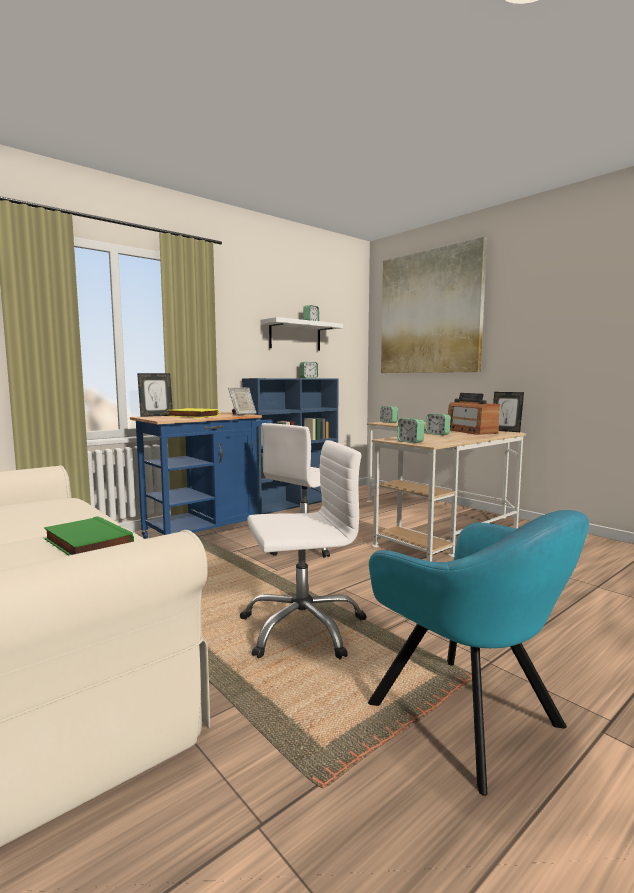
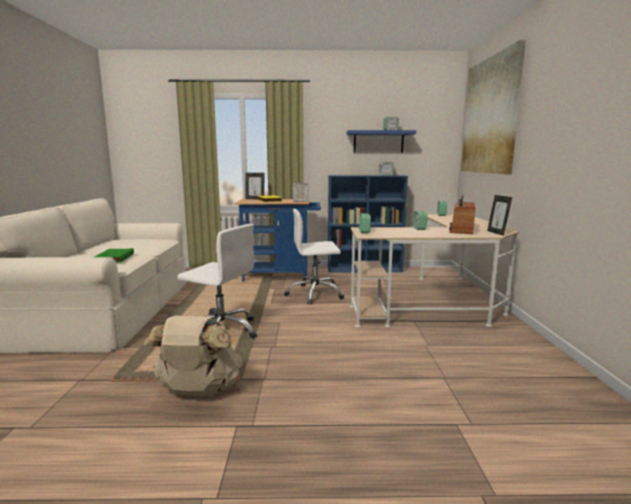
camera: 40 degrees right, 5 degrees up
(295, 336) = (378, 142): white shelf -> blue shelf
(470, 720) = (198, 391): turquoise armchair -> beige backpack

